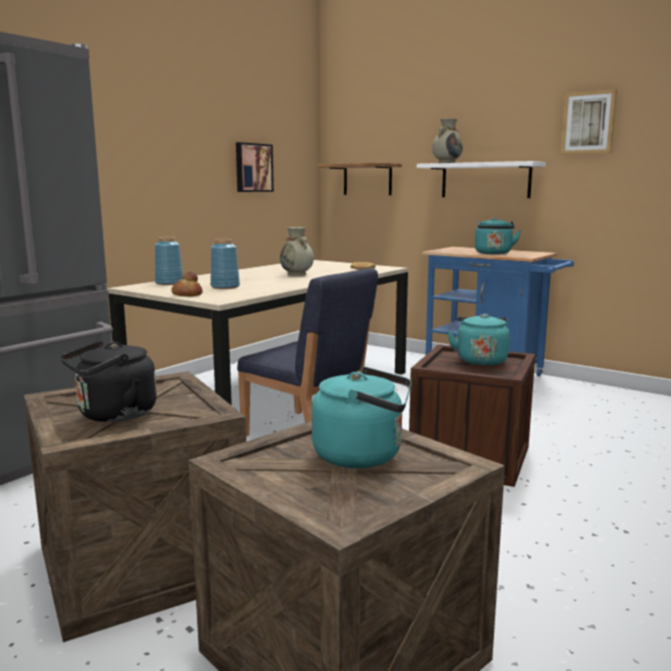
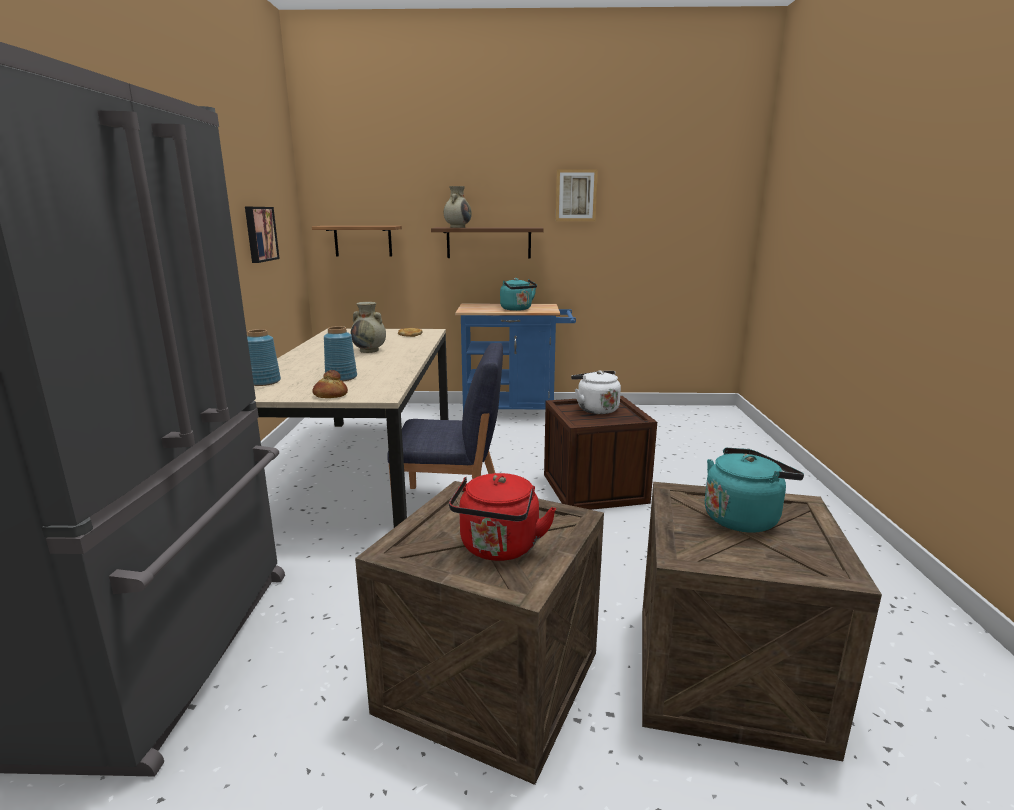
camera: 35 degrees left, 5 degrees up
(113, 415) = (499, 549): black kettle -> red kettle
(480, 360) = (595, 409): turquoise kettle -> white kettle
(485, 180) = (488, 242): white shelf -> brown shelf

